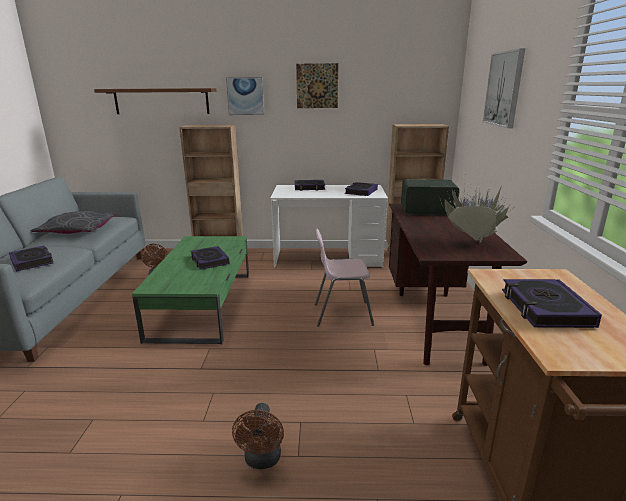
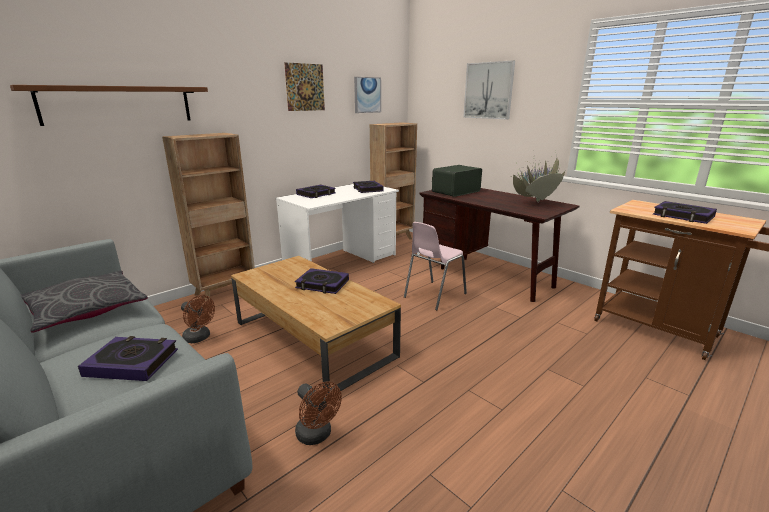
camera: 45 degrees left, 0 degrees up
(203, 304) = (312, 338): green coffee table -> brown coffee table
(245, 96) = (233, 98): picture -> picture (367, 95)
(262, 460) = (576, 402): brown fan -> brown fan (317, 435)

